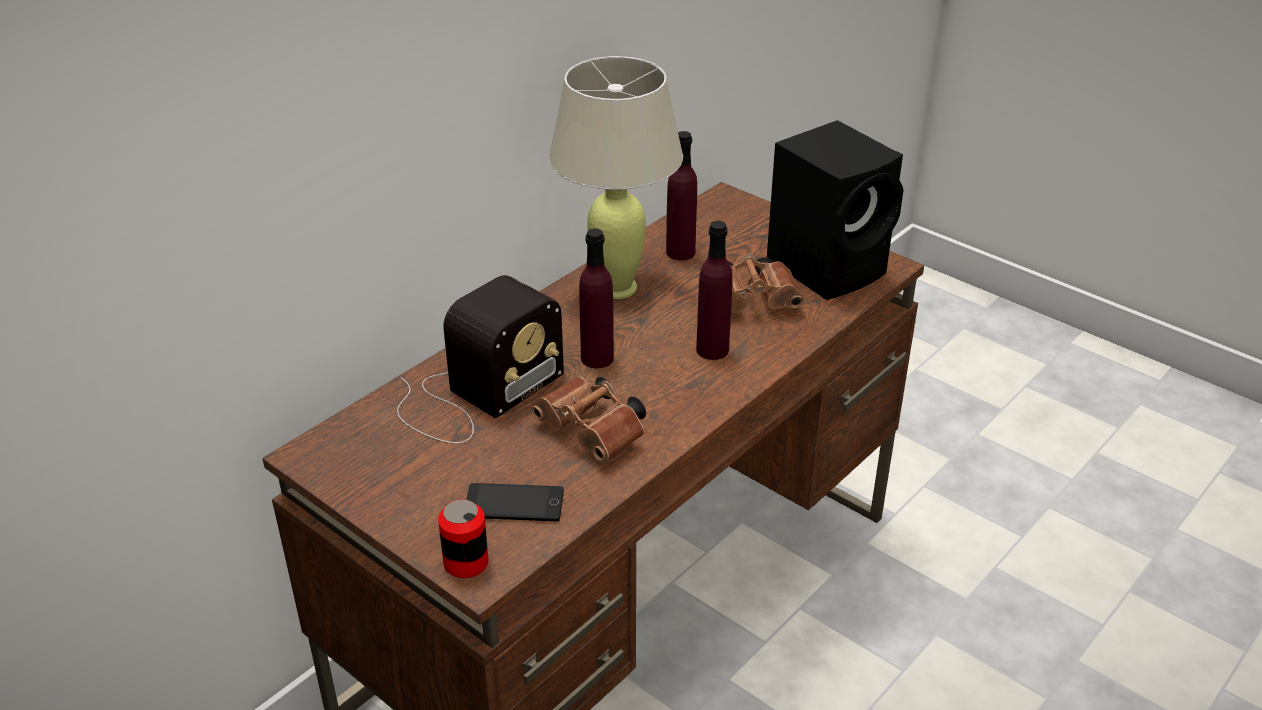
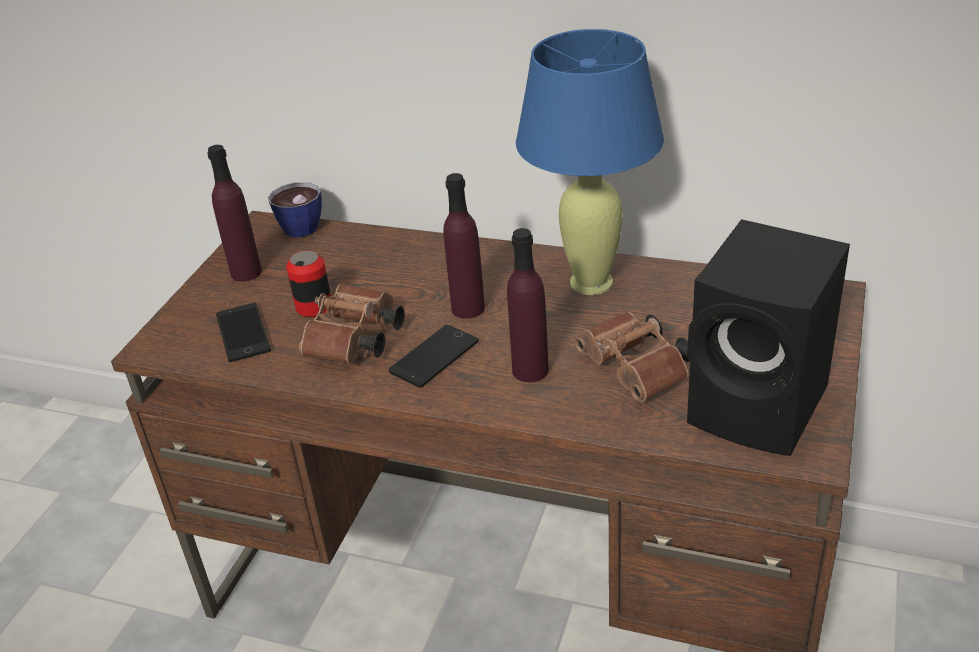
camera: 70 degrees right, 0 degrees up
(337, 428) = (299, 225): none -> cup
(466, 563) = (165, 335): can -> can (314, 307)
(475, 396) = (373, 267): radio -> none
(617, 288) = (591, 283): beige table lamp -> blue table lamp
(654, 393) = (434, 357): none -> phone
(680, 252) = (690, 299): purple bottle -> purple bottle (246, 272)

